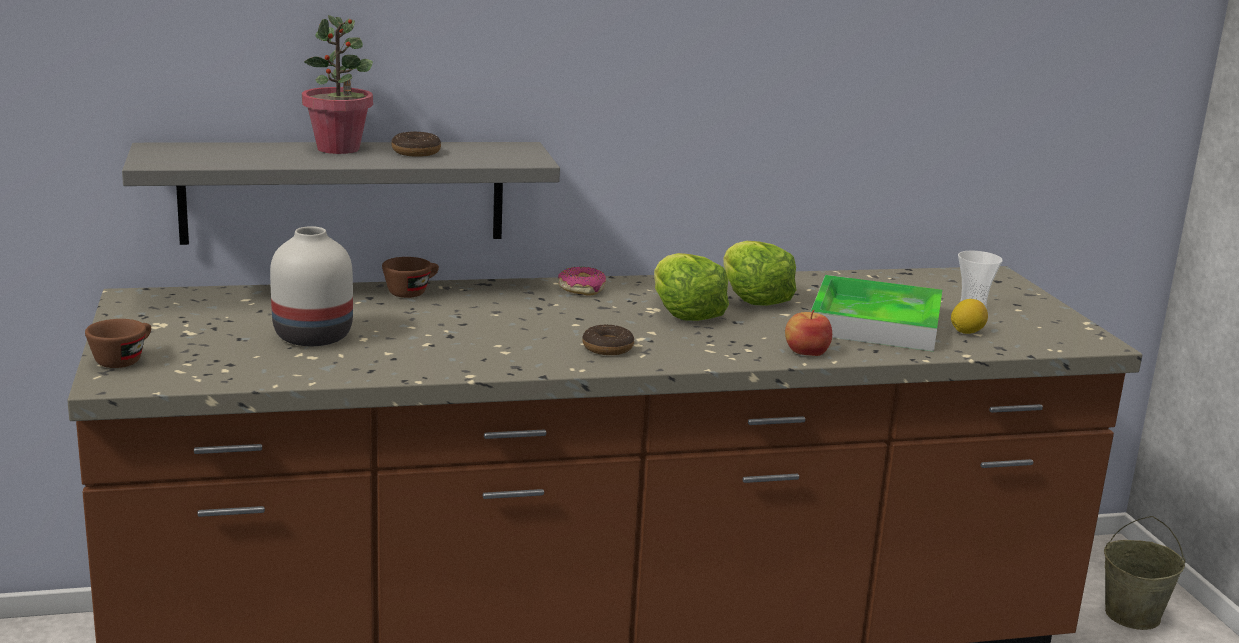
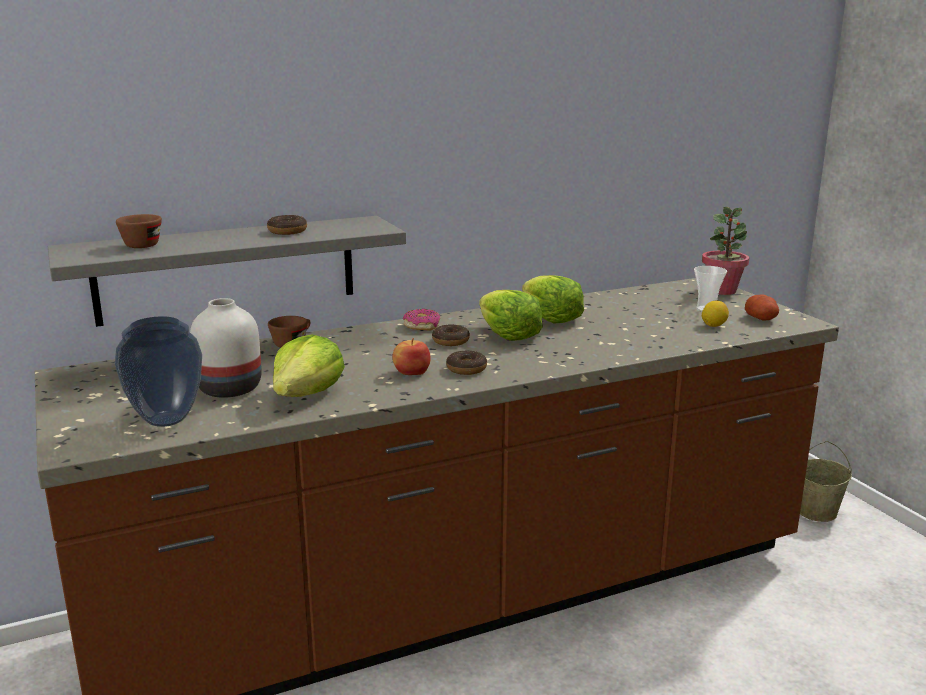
camera: 10 degrees left, 0 degrees up
(123, 359) = (75, 428): brown cup -> brown cup (145, 244)
(226, 362) = (166, 419): none -> vase
(339, 149) = (224, 234): potted plant -> potted plant (722, 290)
(399, 354) = (307, 394): none -> lettuce
(607, 312) = (450, 341): none -> donut
(806, 352) = (613, 354): apple -> apple (411, 372)
(875, 322) = (647, 326): tray -> none
(1040, 331) = (762, 319): none -> potato

